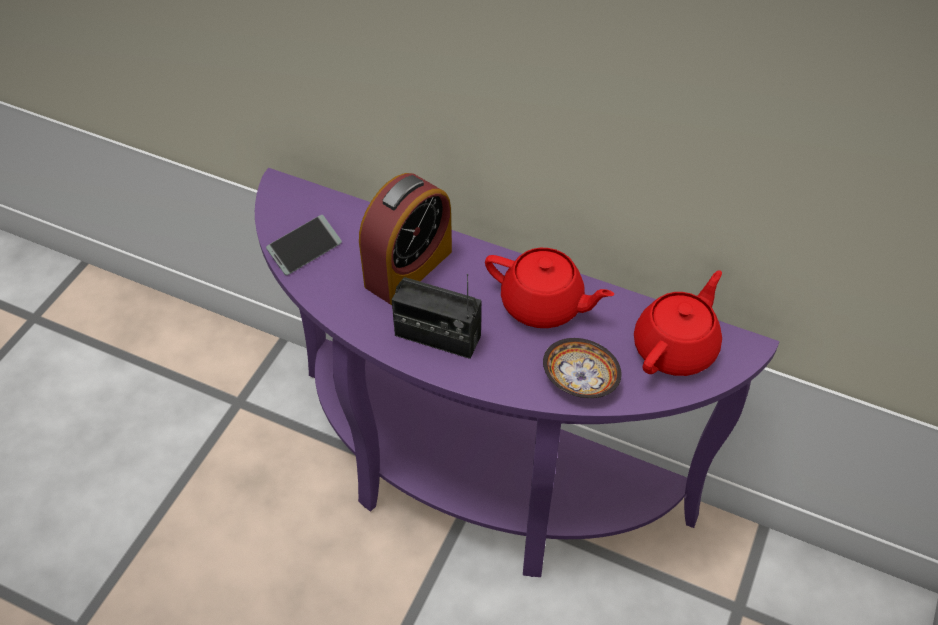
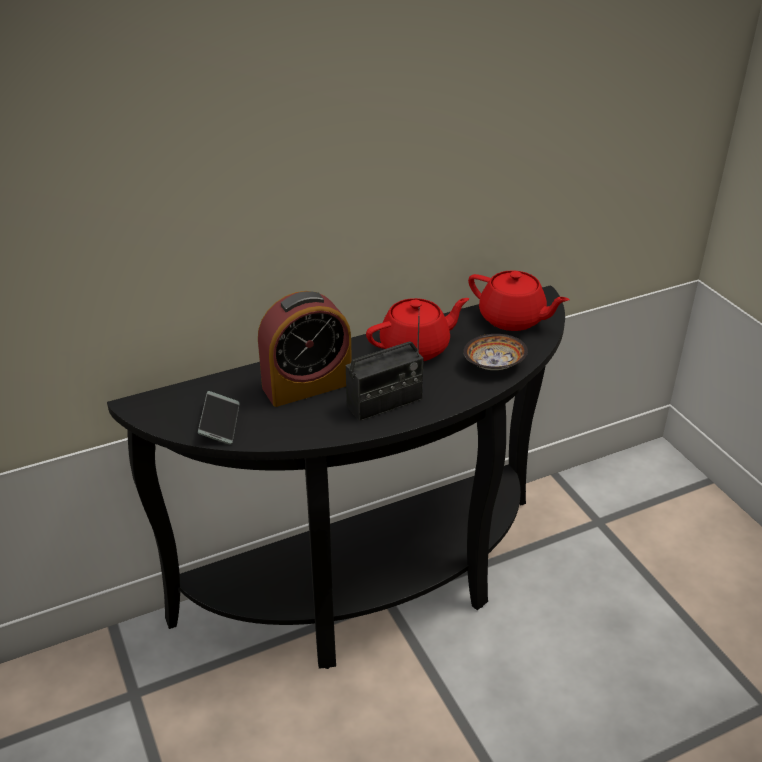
camera: 50 degrees left, 15 degrees down
(408, 268) = (307, 385): alarm clock -> alarm clock turned 75 degrees clockwise
(473, 482) = (376, 590): purple console table -> black console table
(676, 348) = (513, 319): red teapot -> red teapot turned 135 degrees clockwise

